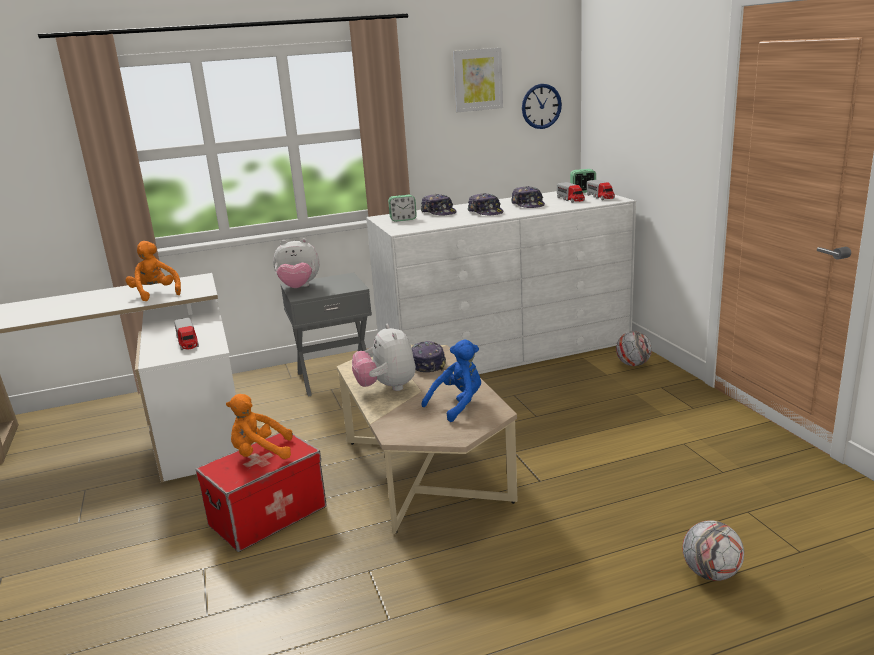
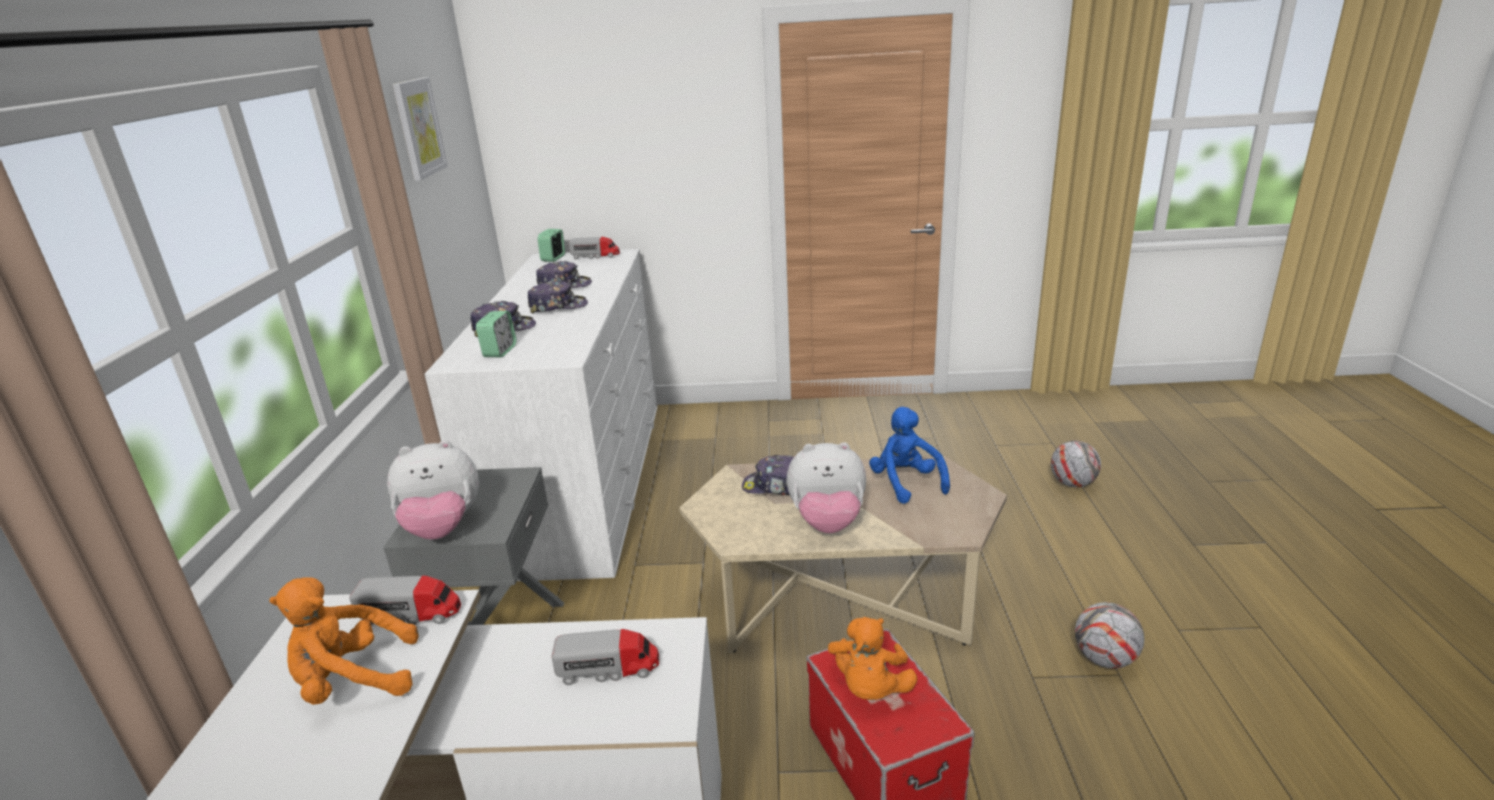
camera: 70 degrees left, 5 degrees up
(299, 288) = (442, 528): plush toy -> plush toy turned 60 degrees clockwise
(541, 106) = (464, 159): wall clock -> none
(570, 199) = (580, 267): toy truck -> toy truck (411, 614)
(633, 364) = (707, 419): football -> football (1104, 658)

